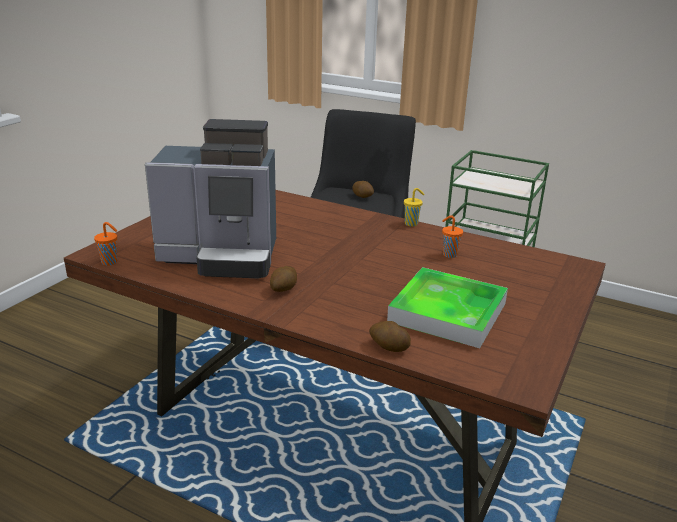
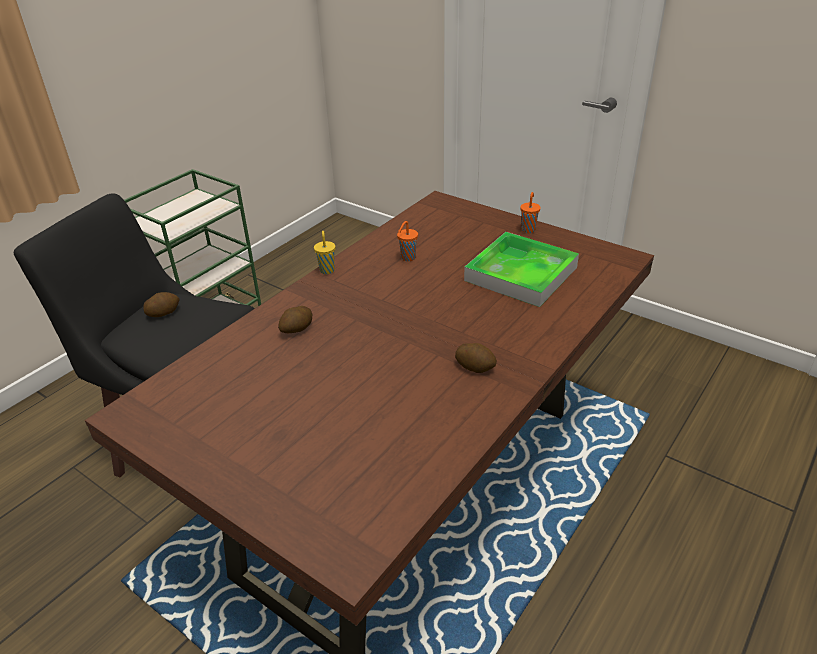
camera: 80 degrees left, 10 degrees up
(110, 262) = (384, 536): orange cup -> orange cup (528, 229)
(223, 257) = (385, 416): coffee machine -> none
(388, 347) = (581, 310): potato -> potato (296, 329)

